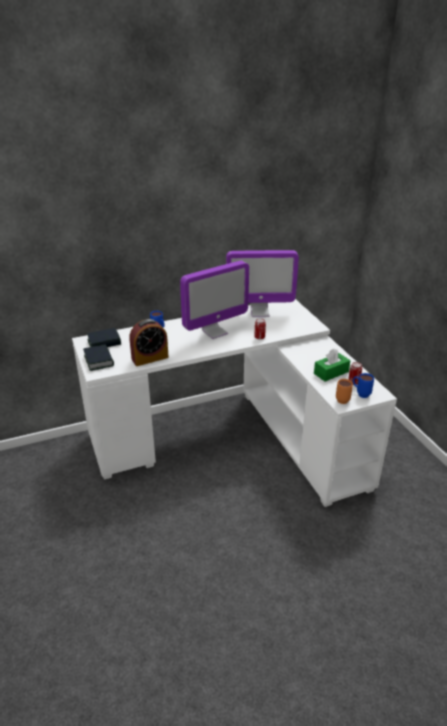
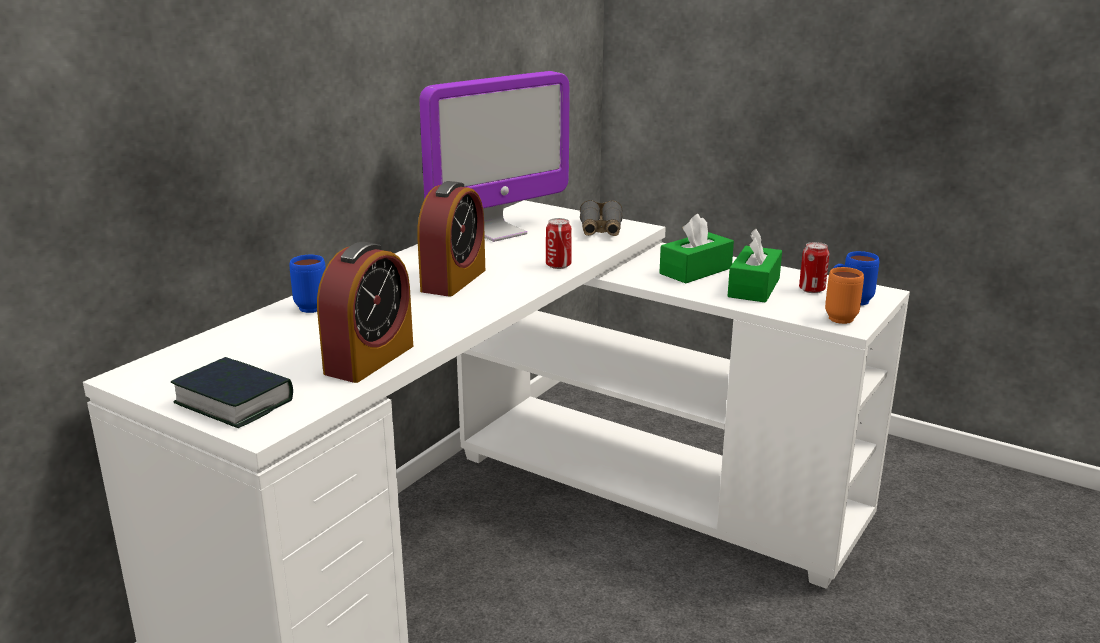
camera: 35 degrees left, 10 degrees down
(104, 342) = (198, 364): book -> none
(214, 332) = (453, 280): monitor -> alarm clock
(300, 323) = (601, 230): none -> grey binoculars
(320, 356) = (695, 271): none -> green tissue box

